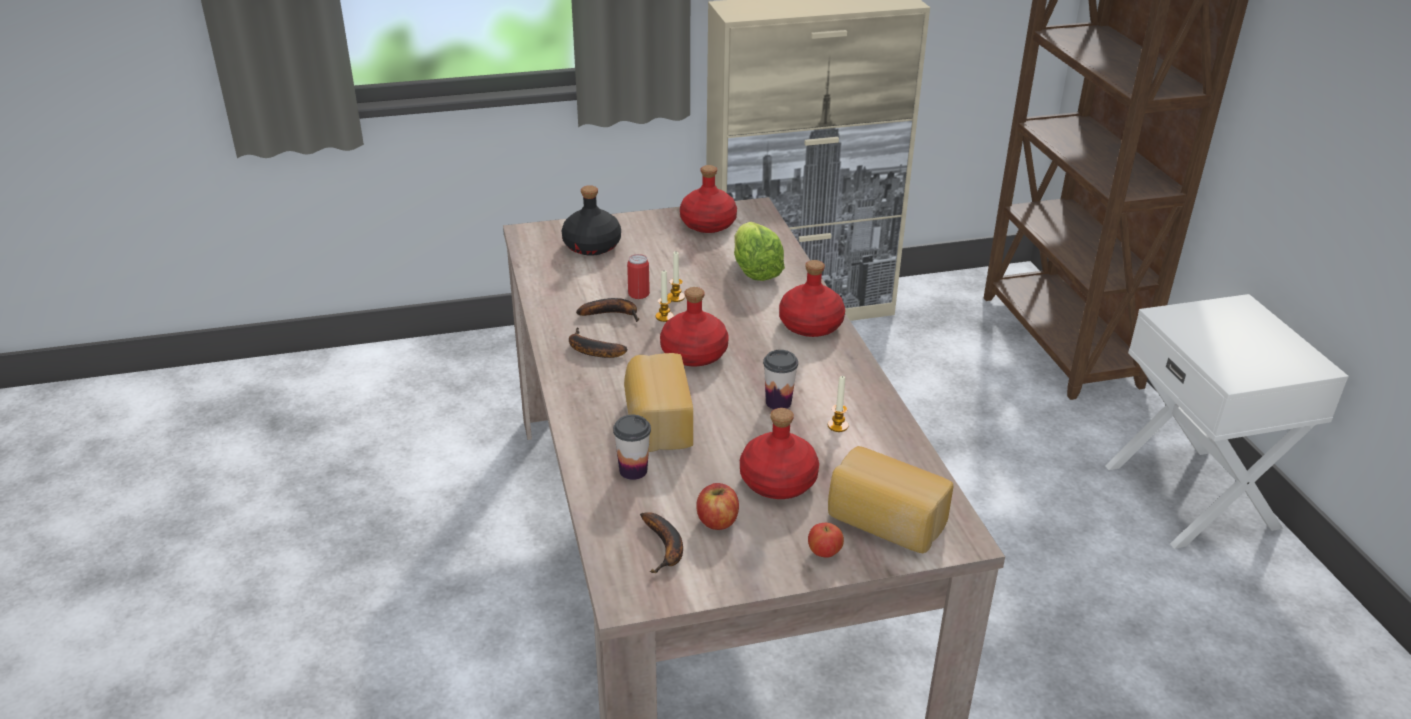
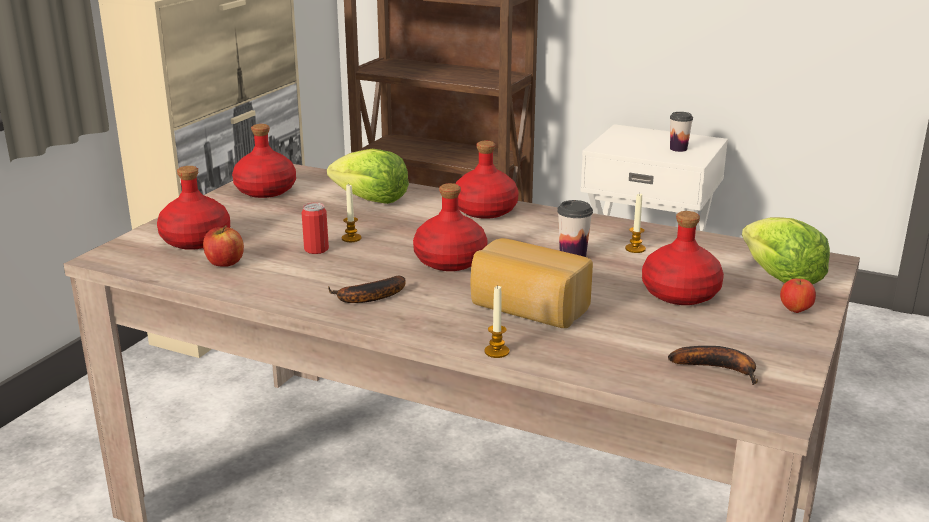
camera: 50 degrees left, 10 degrees down
(591, 246) = (196, 240): black bottle -> red bottle
(612, 314) = (326, 269): banana -> none
(633, 470) = (587, 344): cup -> cup (678, 149)
(664, 317) = (372, 252): candle -> candle (496, 352)
(717, 521) = (706, 334): apple -> apple (224, 262)
(884, 523) = (780, 277): bread -> lettuce

